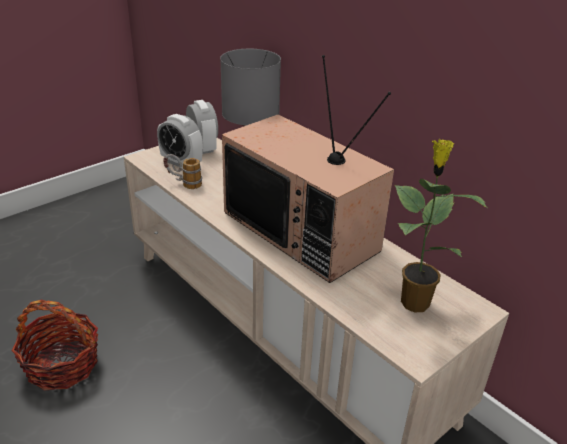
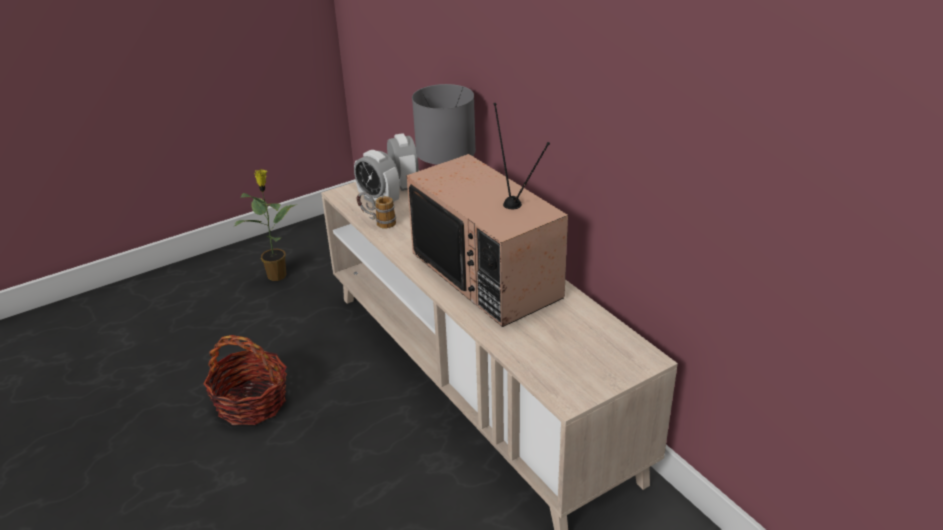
camera: 10 degrees right, 0 degrees up
(414, 301) = (583, 348): potted plant -> potted plant (277, 275)

